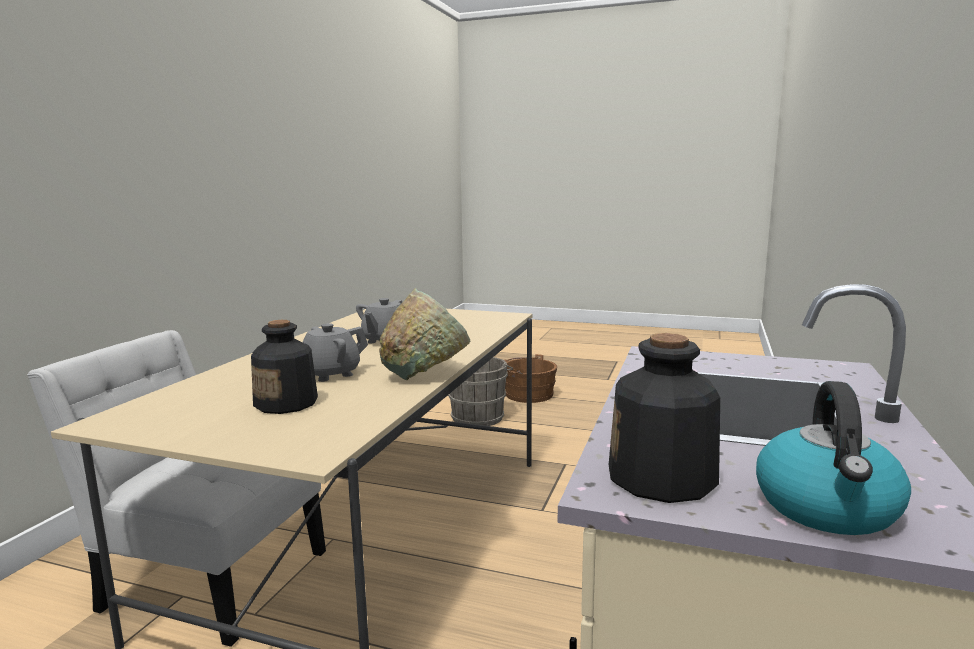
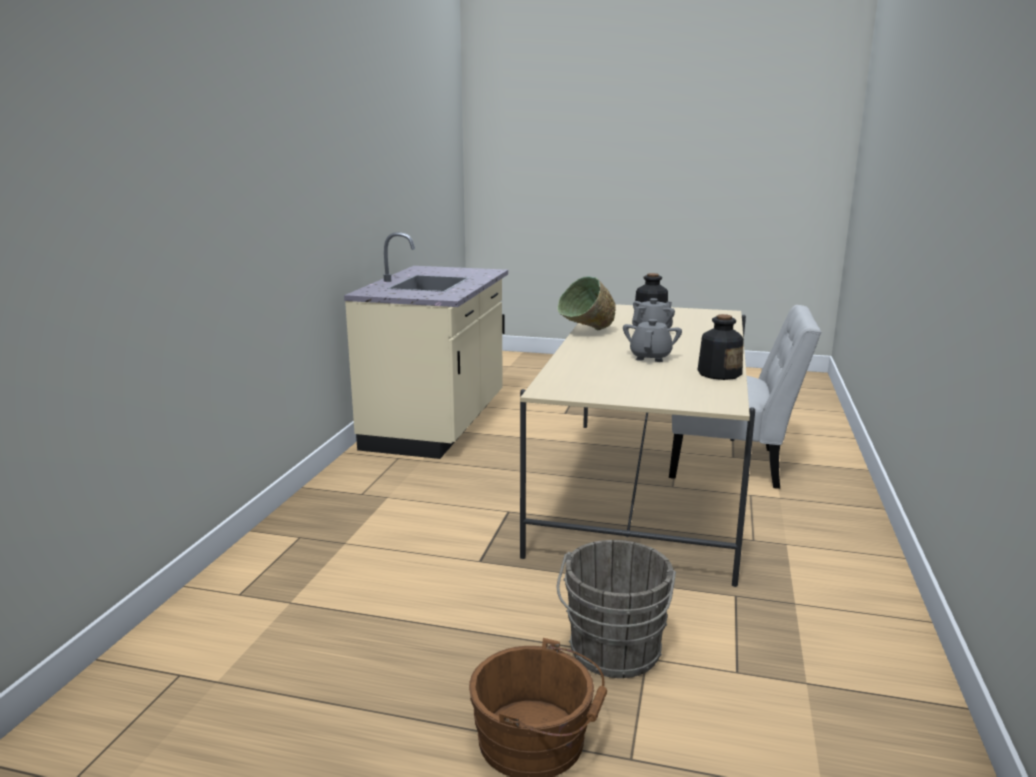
camera: 175 degrees right, 5 degrees up
(662, 479) = (479, 271): bottle -> bottle (719, 373)
(827, 508) = (442, 269): kettle -> none

